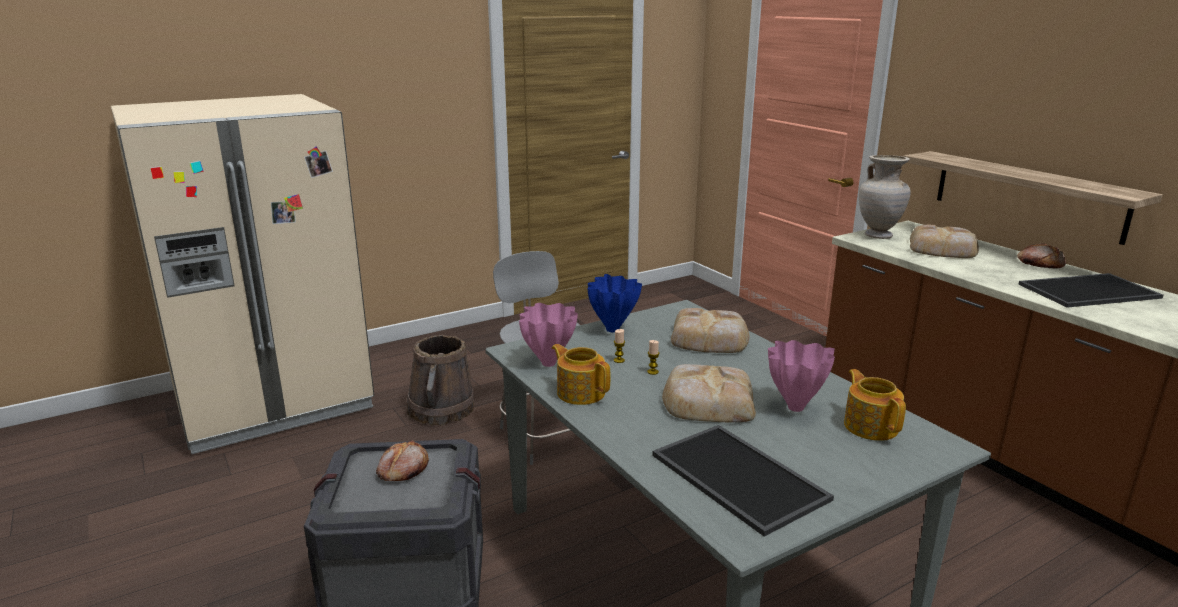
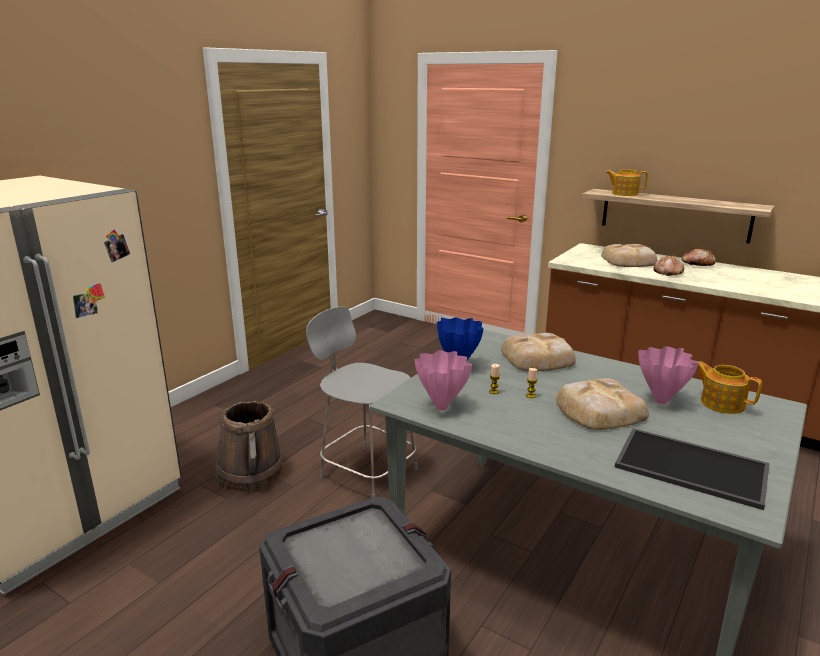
camera: 25 degrees left, 0 degrees up
(402, 470) = (348, 542): bread -> bread (667, 272)
(580, 392) = (497, 427): teapot -> teapot (624, 193)
(878, 236) = (577, 257): beige vase -> none
(1089, 292) = (747, 279): tray -> none

